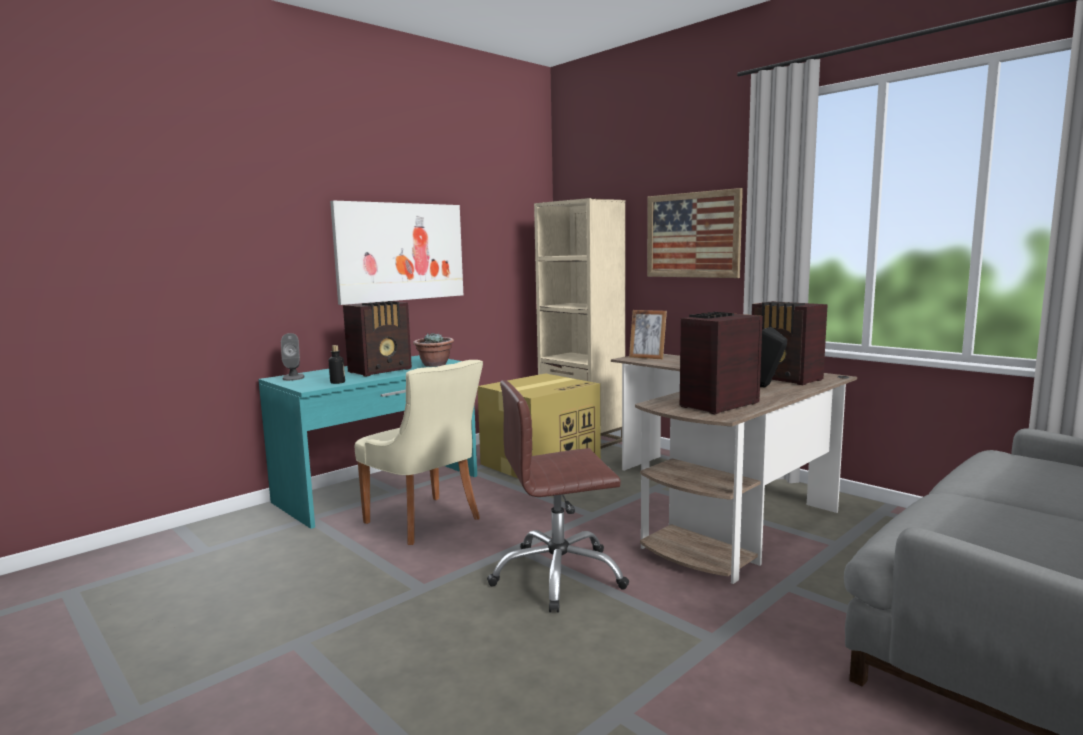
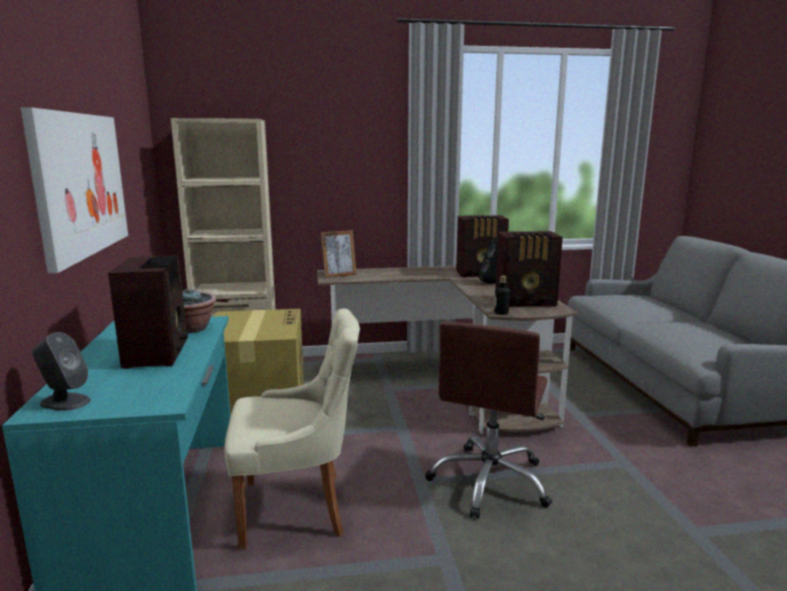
camera: 55 degrees left, 5 degrees up
(337, 382) = (172, 384): bottle -> bottle (501, 312)
(692, 235) = (344, 159): picture -> none
(717, 405) = (526, 302): radio -> radio turned 90 degrees counterclockwise

